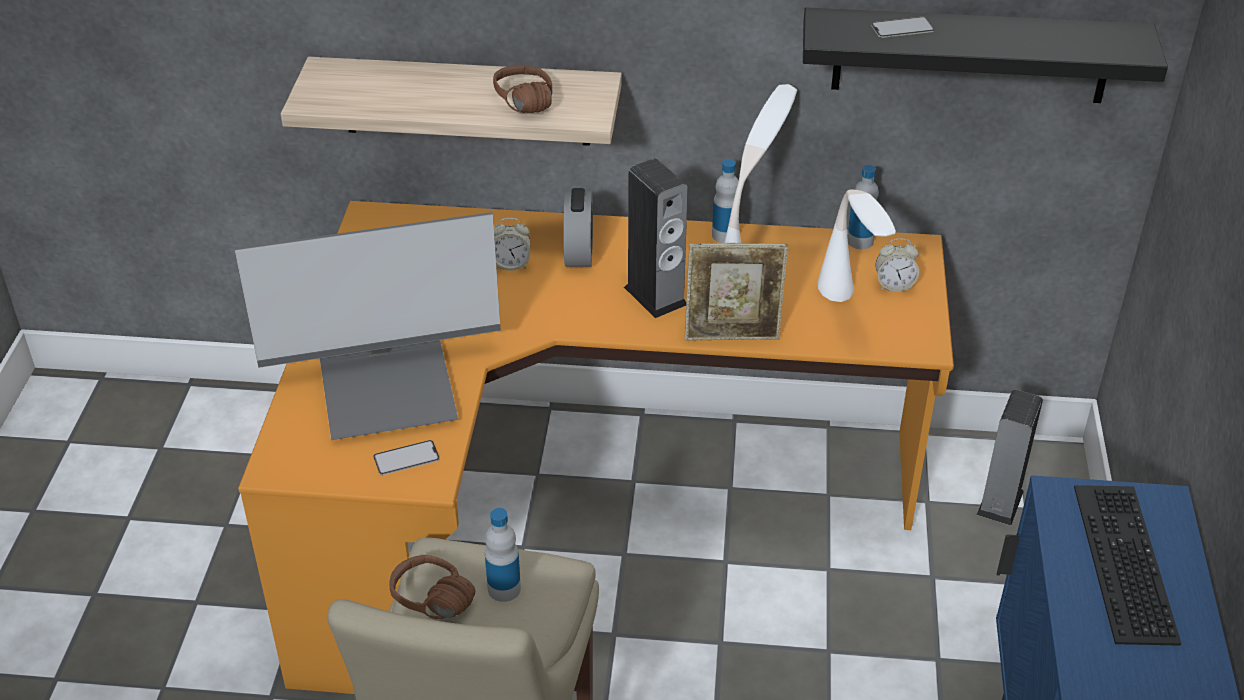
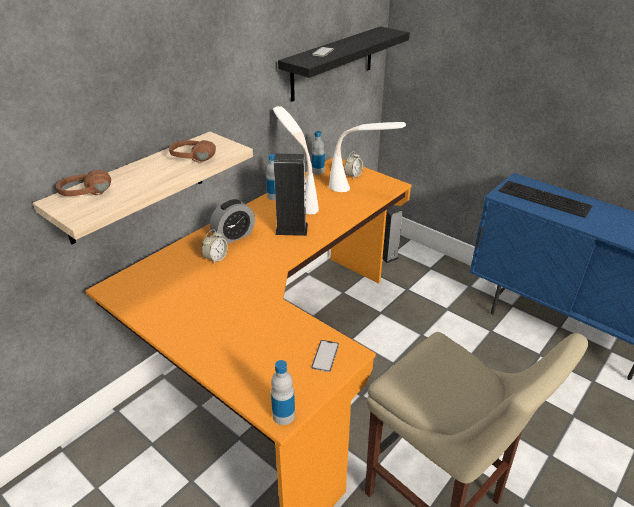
camera: 55 degrees left, 5 degrees down
(387, 388) = (261, 340): monitor -> none
(426, 608) = (434, 403): brown headphones -> brown headphones (87, 197)
(504, 588) = (440, 366): bottle -> bottle (283, 415)
(579, 252) = (234, 236): alarm clock -> alarm clock turned 105 degrees clockwise
(732, 336) = (341, 222): picture frame -> none

